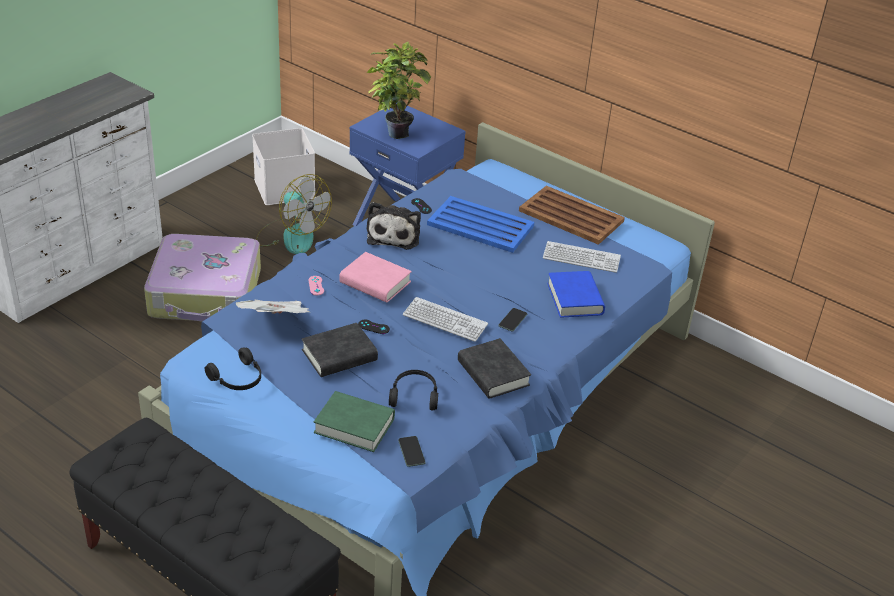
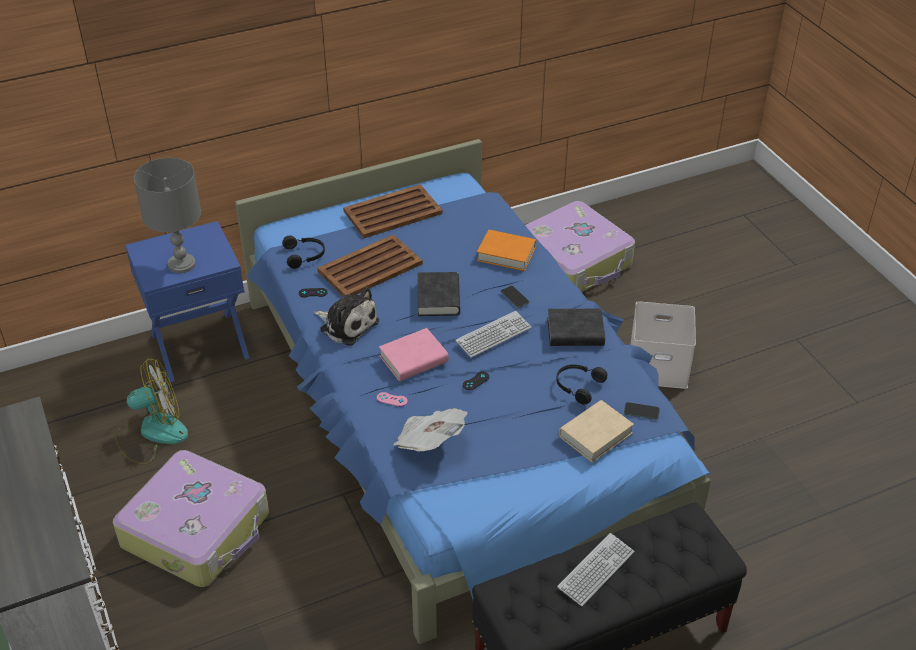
camera: 60 degrees left, 5 degrees up
(238, 379) = (495, 492): black headphones -> black headphones (305, 255)
(286, 189) = (64, 411): white storage box -> white storage box (659, 365)
(339, 355) = (502, 414): black book -> black book (438, 298)
(354, 426) = (595, 435): green book -> beige book
(395, 131) = (181, 264): potted plant -> grey table lamp
(479, 225) = (369, 268): blue tray -> brown tray
(575, 299) = (506, 254): blue book -> orange book
(581, 258) = (454, 230): keyboard -> keyboard (596, 570)
(726, 415) = (574, 261): none -> suitcase

